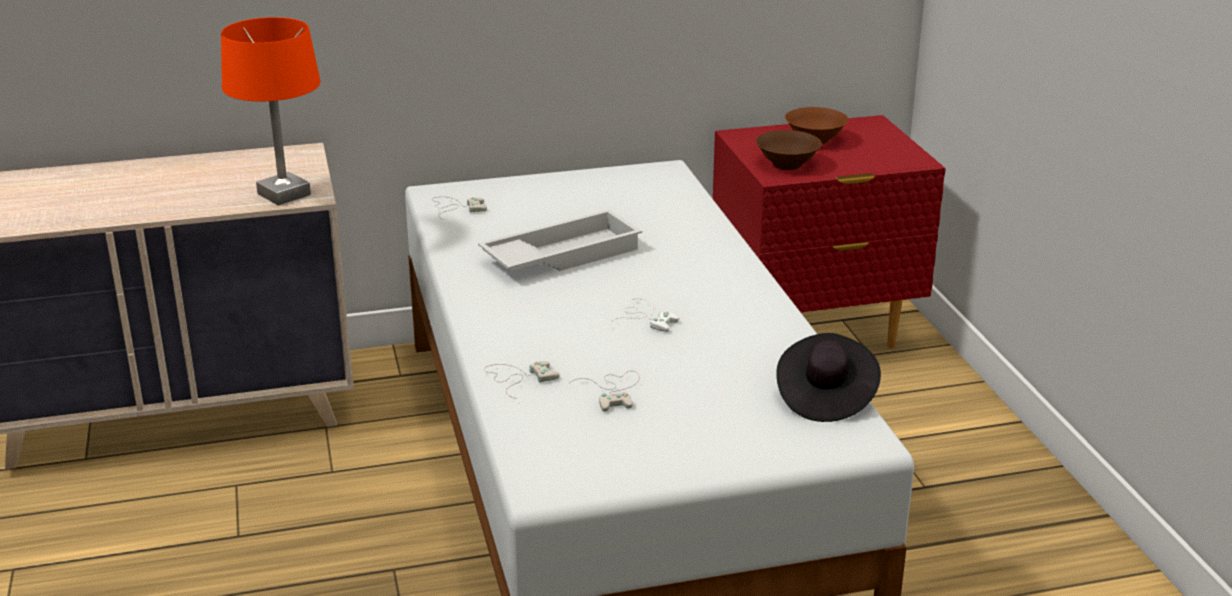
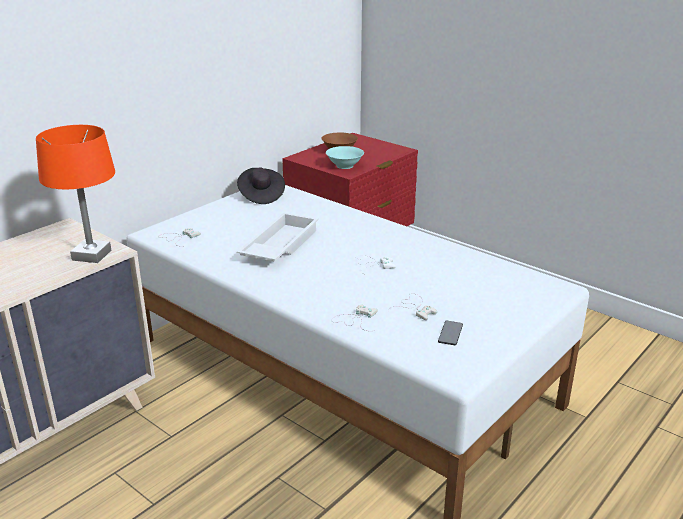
camera: 35 degrees left, 0 degrees up
(610, 439) = (450, 333): none -> phone
(788, 164) = (344, 166): brown bowl -> turquoise bowl
(825, 397) = (513, 274): black hat -> black hat (261, 196)

